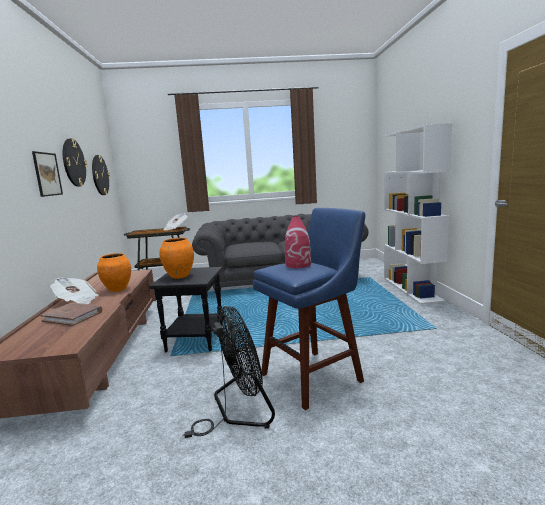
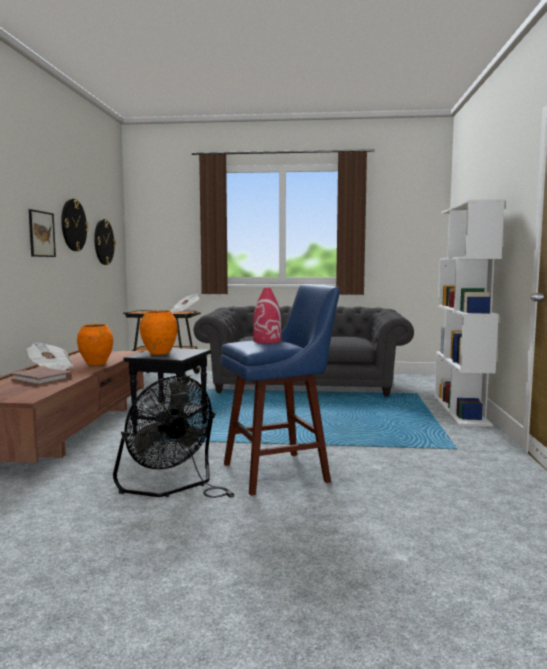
camera: 10 degrees right, 5 degrees down
(234, 407) = (180, 485): black fan -> black fan turned 120 degrees counterclockwise

